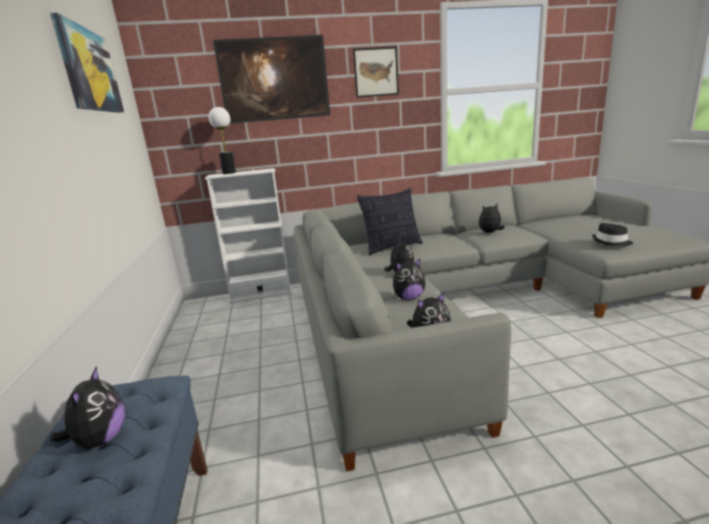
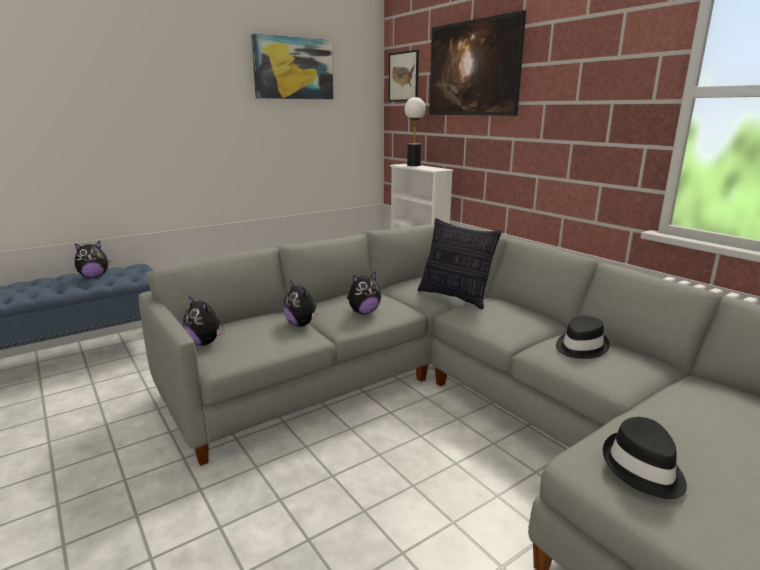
camera: 65 degrees right, 0 degrees up
(376, 72) = (582, 58): picture -> picture (403, 76)
(490, 232) = (580, 347): plush toy -> black hat

